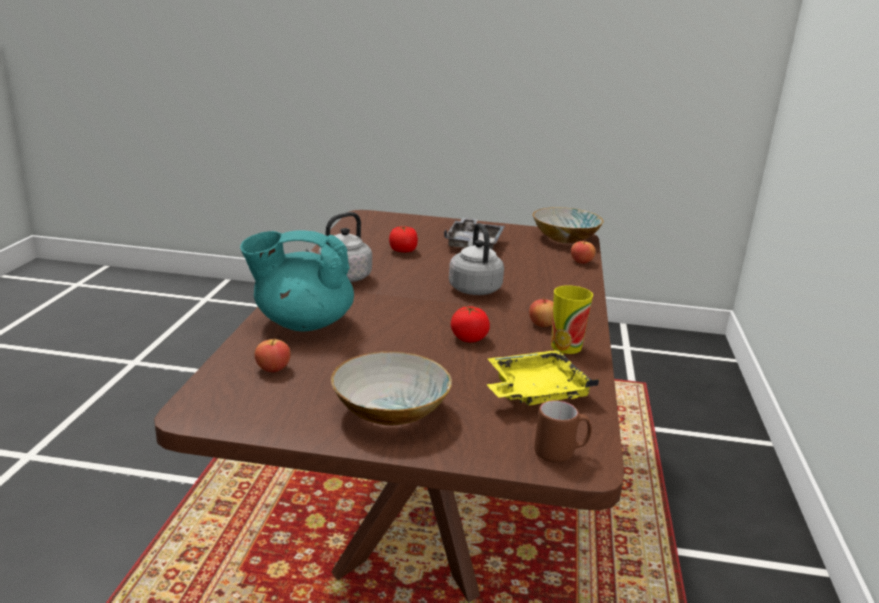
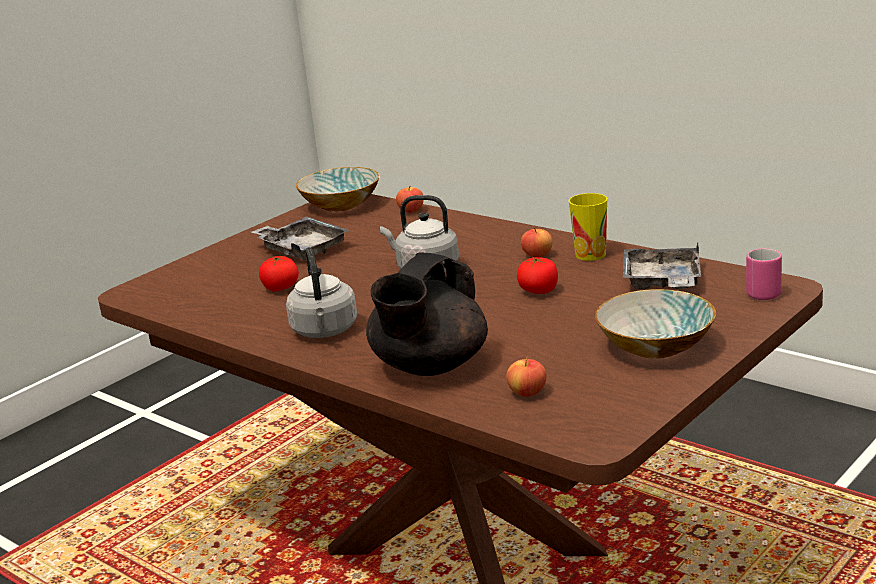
camera: 55 degrees left, 0 degrees up
(302, 323) = (429, 367): turquoise teapot -> black teapot
(535, 391) = (662, 282): yellow tray -> grey tray
(560, 453) = (765, 292): brown mug -> pink mug

